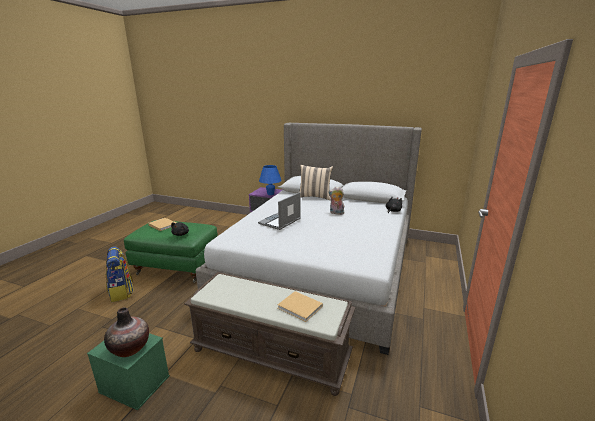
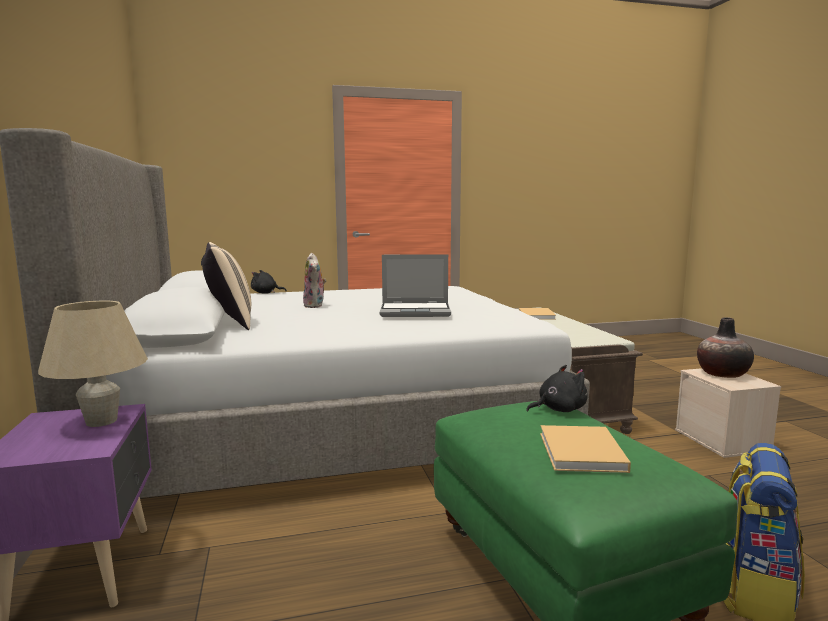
camera: 125 degrees left, 10 degrees down
(133, 384) = (723, 440): green storage box -> beige storage box
(270, 194) = (101, 421): blue table lamp -> beige table lamp

